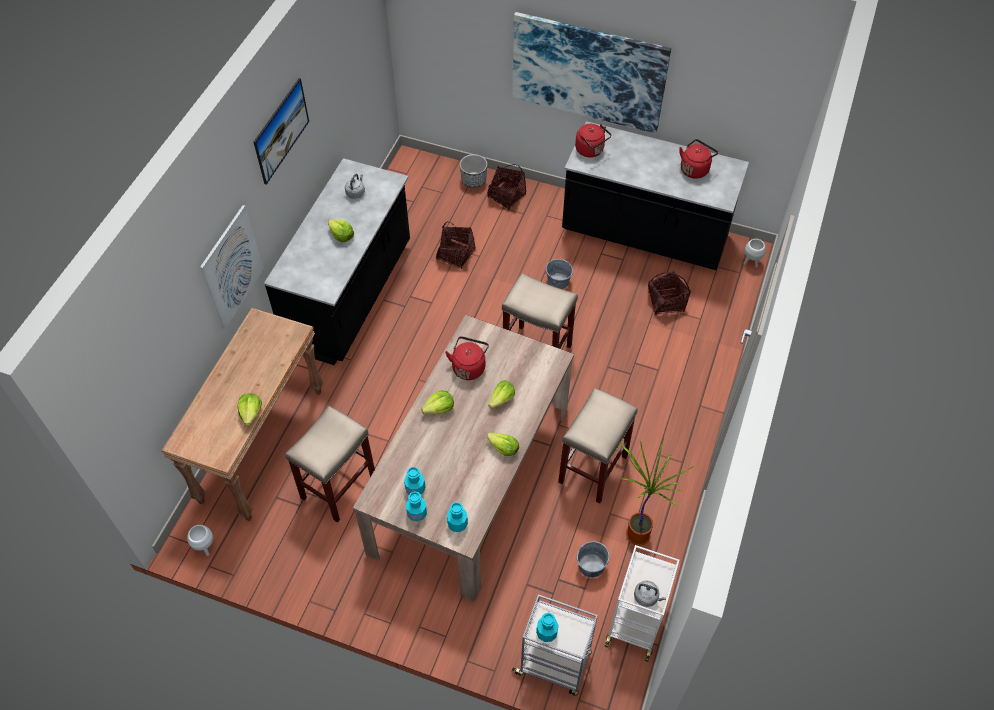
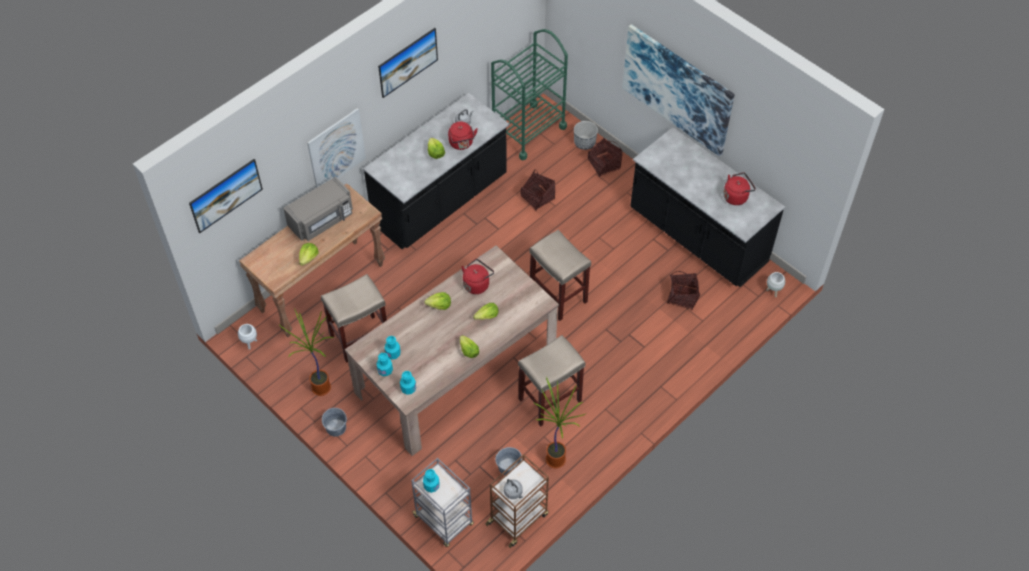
camera: 25 degrees right, 0 degrees up
(130, 379) = (228, 202): none -> picture
(244, 361) = (322, 220): none -> grey microwave
(323, 567) = (321, 389): none -> potted plant
(406, 188) = (528, 131): none -> green cart
(558, 281) = (606, 248): grey bucket -> grey bucket (336, 427)
(591, 150) = (662, 152): red kettle -> red kettle (461, 144)
(635, 621) = (518, 518): white cart -> brown cart

